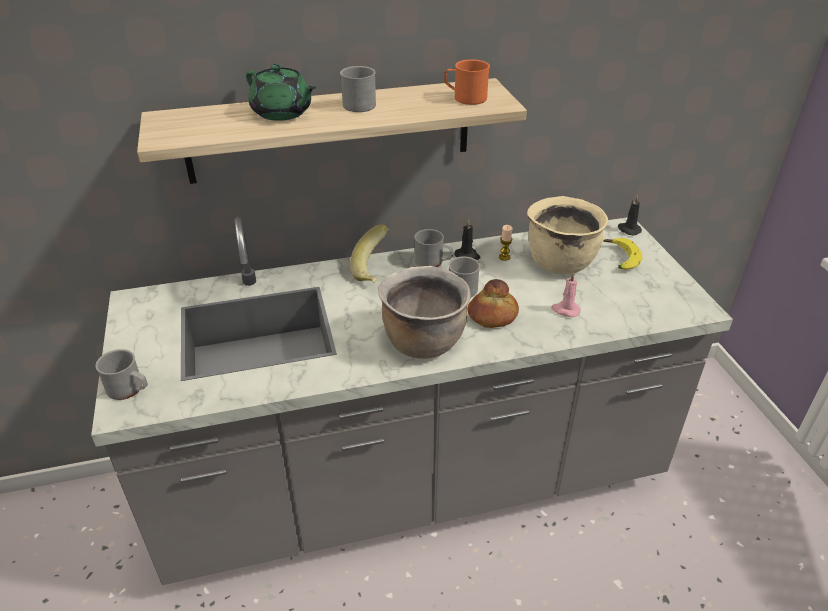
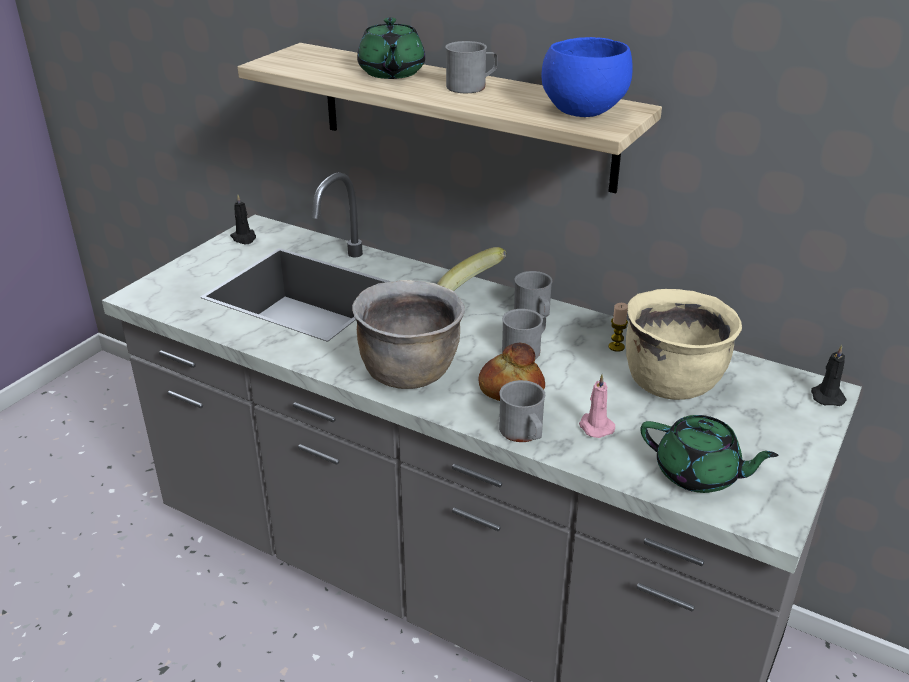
camera: 45 degrees right, 5 degrees down
(129, 389) = (163, 284): grey mug -> grey mug (524, 433)
(465, 97) = (581, 111): orange mug -> blue bowl
(467, 255) = (579, 326): black candle -> black candle (244, 238)
(619, 258) = (755, 416): banana -> none
(643, 305) = (698, 474): none -> green teapot

